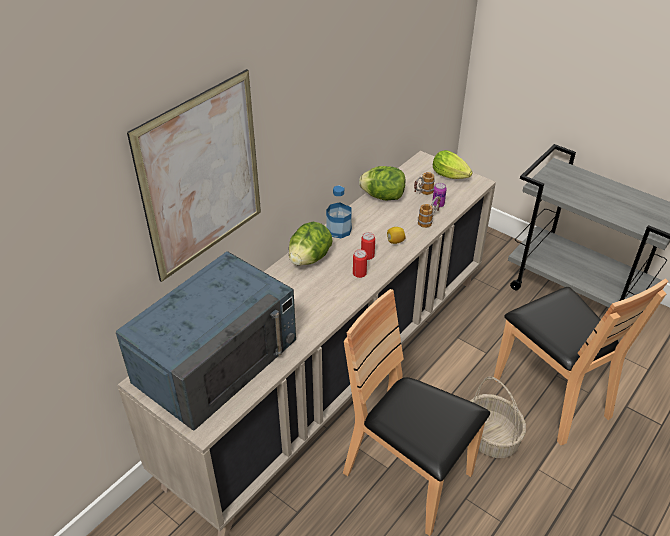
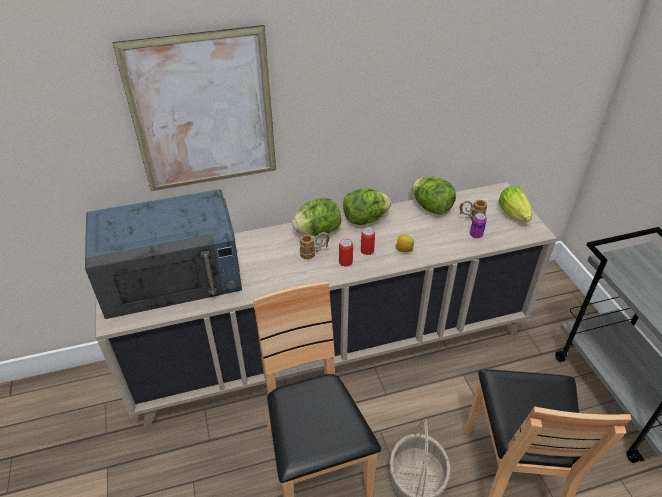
camera: 35 degrees right, 0 degrees up
(339, 230) = (365, 219): bottle -> lettuce
(429, 220) = (453, 245): mug -> mug (314, 253)

